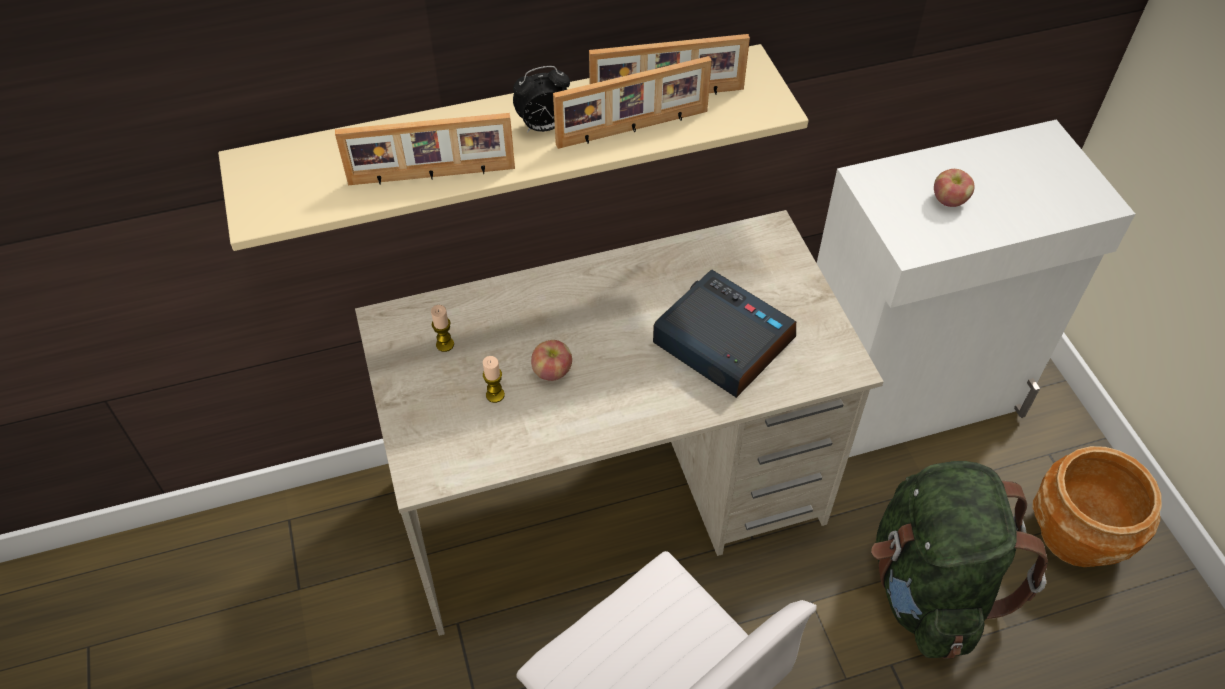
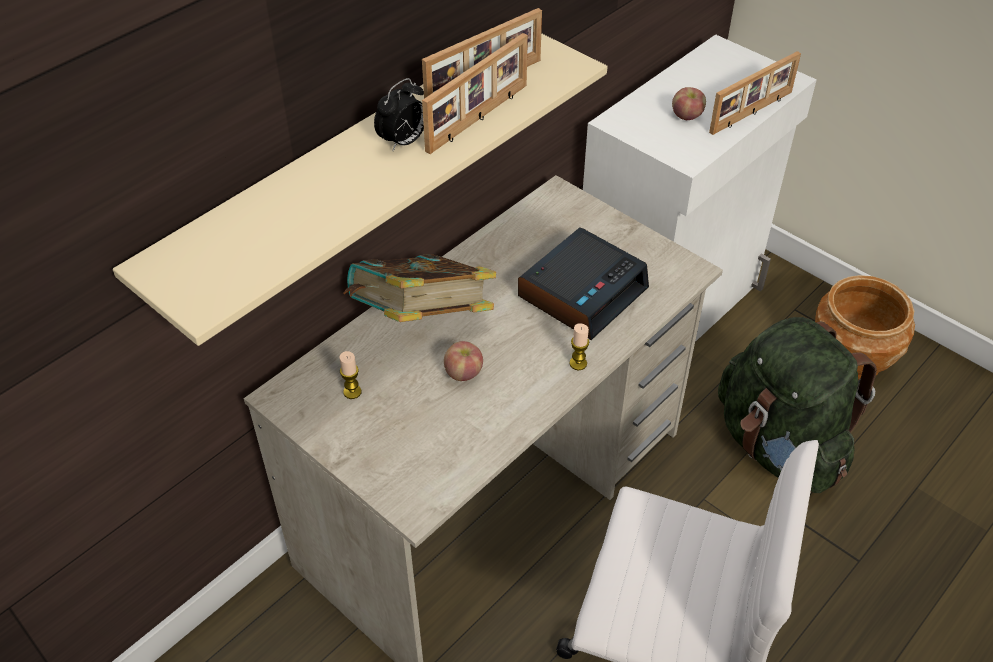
camera: 30 degrees left, 5 degrees down
(432, 176) = (339, 214): picture frame -> picture frame (752, 113)
(495, 395) = (429, 412): candle -> candle (578, 363)
(551, 305) = (421, 322): none -> book
(721, 342) = (582, 292): alarm clock -> alarm clock turned 120 degrees clockwise

